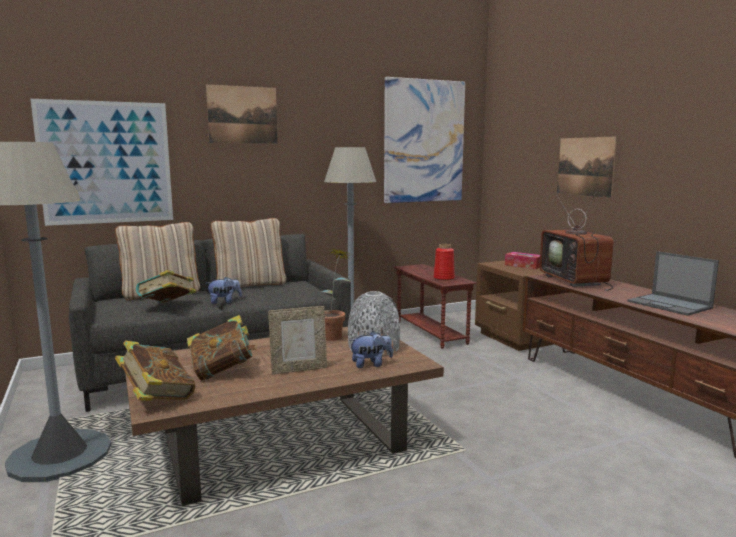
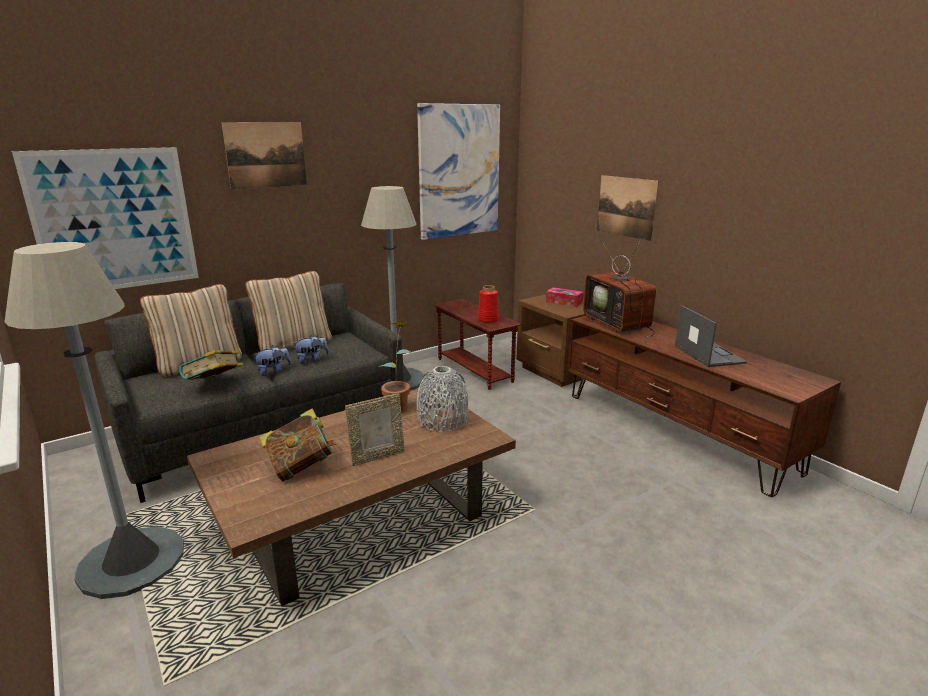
camera: 10 degrees left, 10 degrees up
(157, 398) = (245, 510): book -> none
(371, 364) = (446, 443): plush toy -> plush toy (312, 360)
(670, 305) = (708, 354): laptop -> laptop turned 150 degrees counterclockwise

